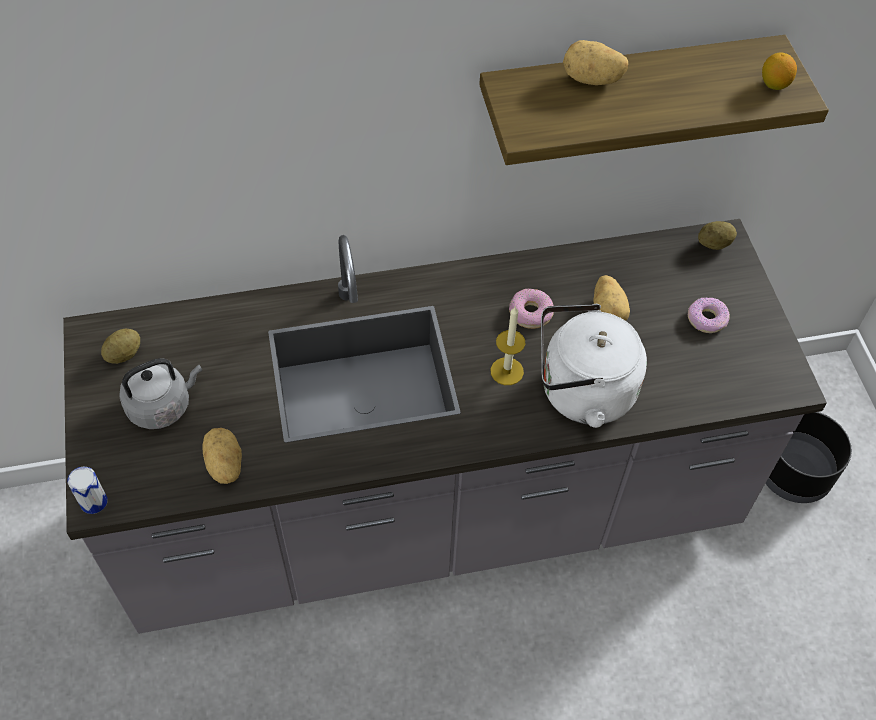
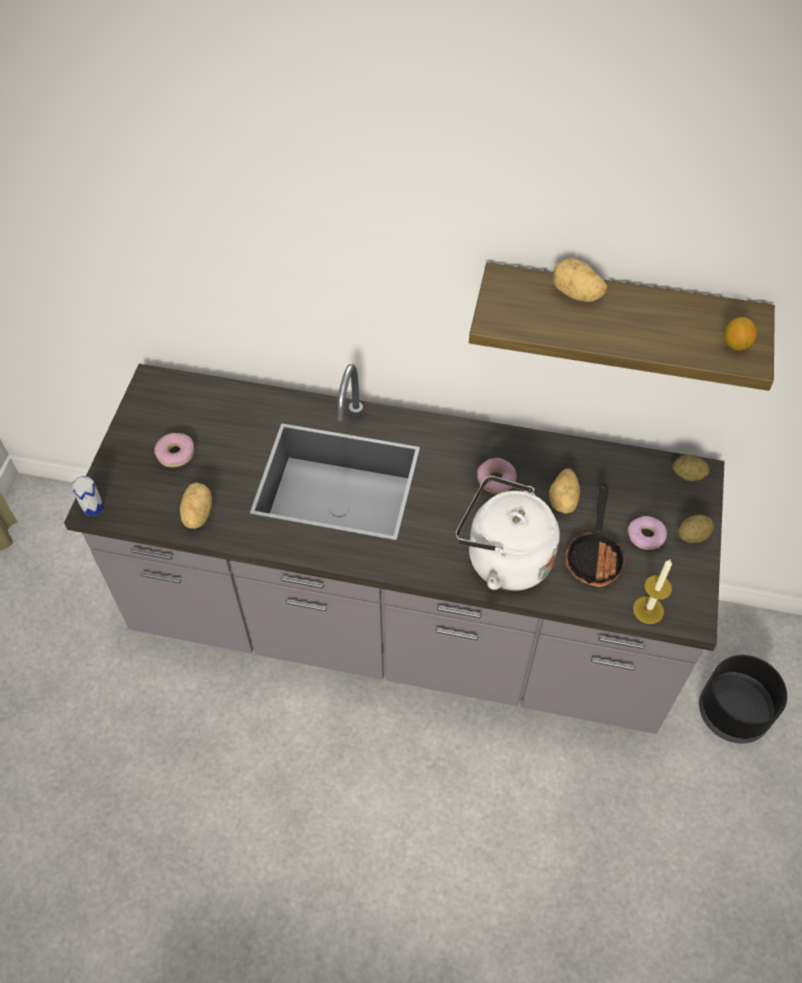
camera: 25 degrees right, 0 degrees up
(124, 354) = (167, 405): potato -> potato (692, 535)
(162, 405) = (176, 453): grey kettle -> donut
(507, 371) = (451, 520): candle -> candle (648, 610)
(668, 356) = (594, 555): none -> frying pan

